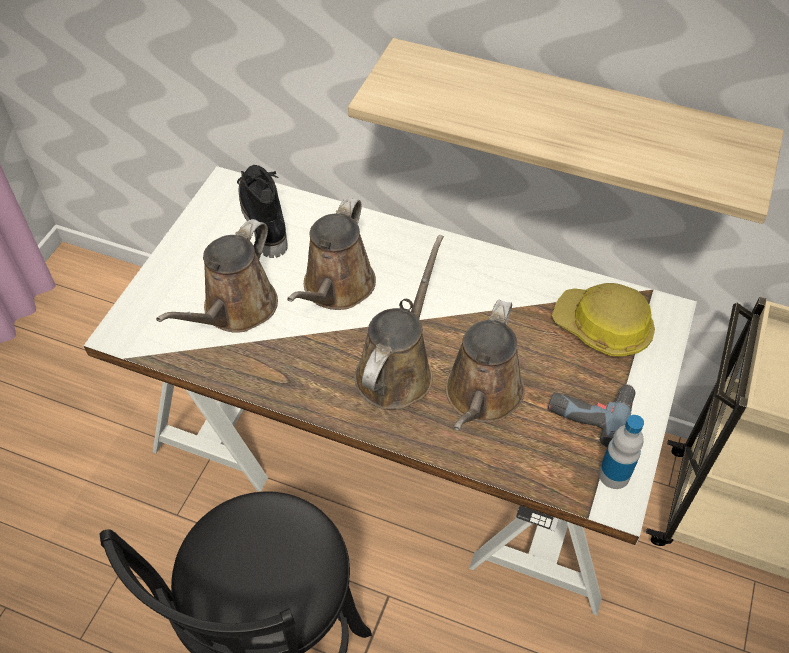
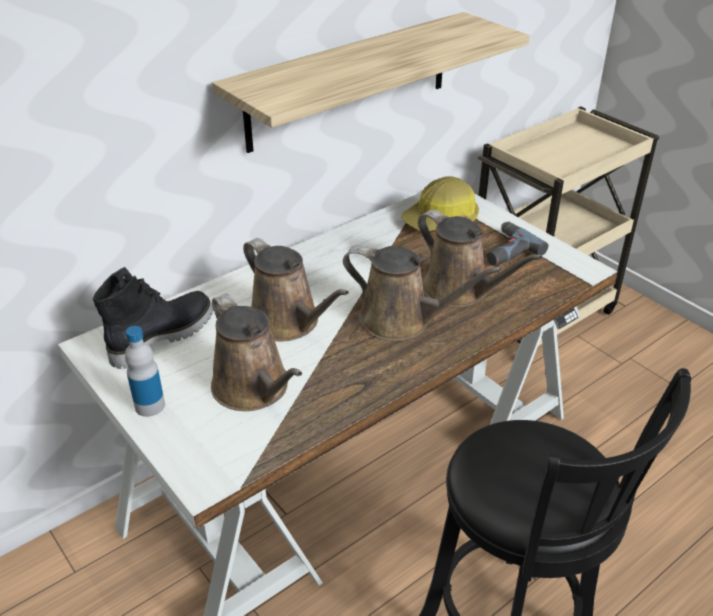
camera: 60 degrees left, 15 degrees down
(263, 218) = (161, 337): black boot -> black boot turned 120 degrees clockwise
(397, 369) = (402, 320): brown watering can -> brown watering can turned 150 degrees clockwise
(614, 475) = (565, 262): bottle -> bottle (150, 406)

